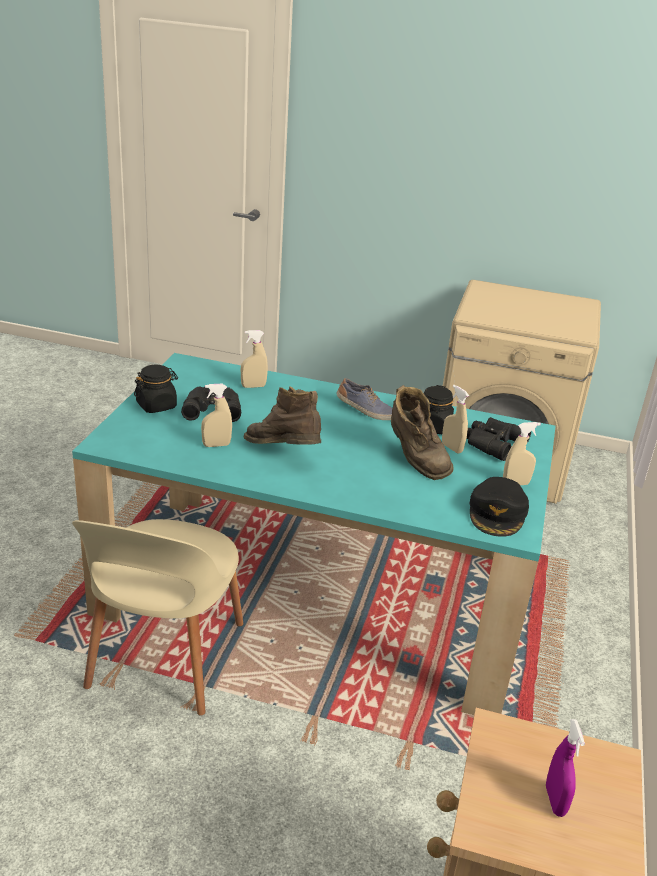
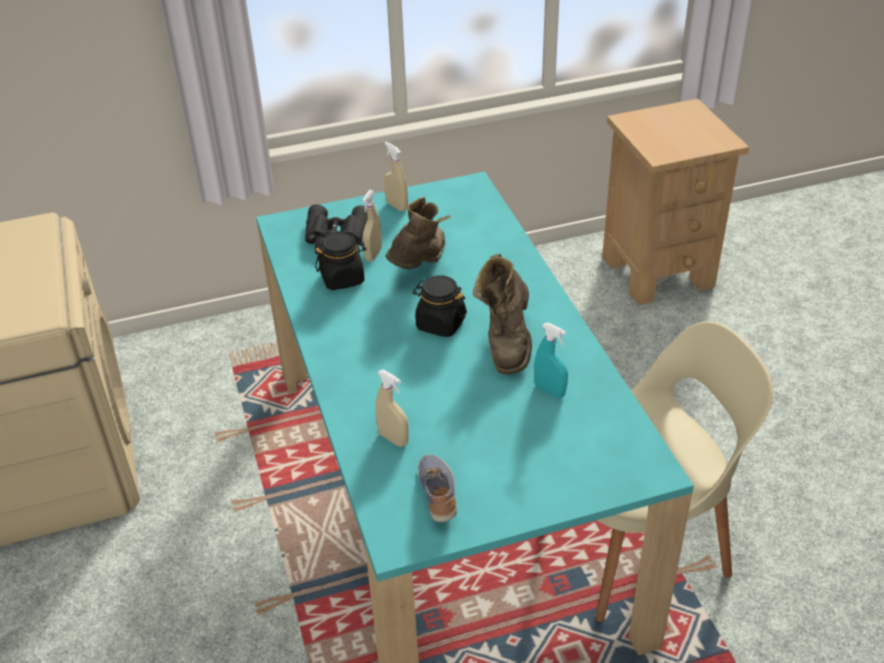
camera: 120 degrees left, 10 degrees up
(156, 405) = (531, 487): black jar -> black jar (440, 323)
(212, 408) = (483, 439): black binoculars -> none
(216, 445) = (549, 391): beige spray bottle -> turquoise spray bottle
(365, 411) = (357, 331): shoe -> shoe (439, 494)
(498, 513) = (454, 201): black cap -> none
(555, 801) = (679, 128): purple spray bottle -> none

